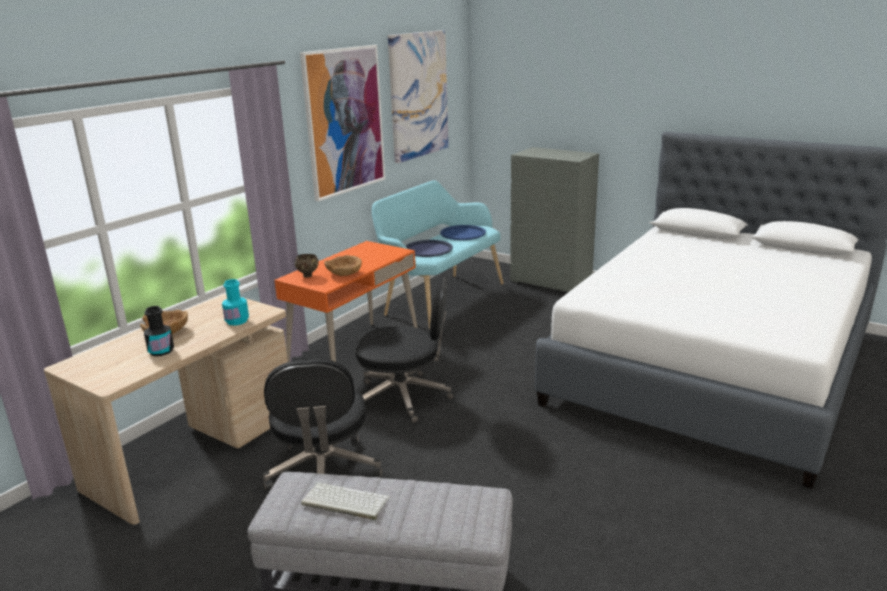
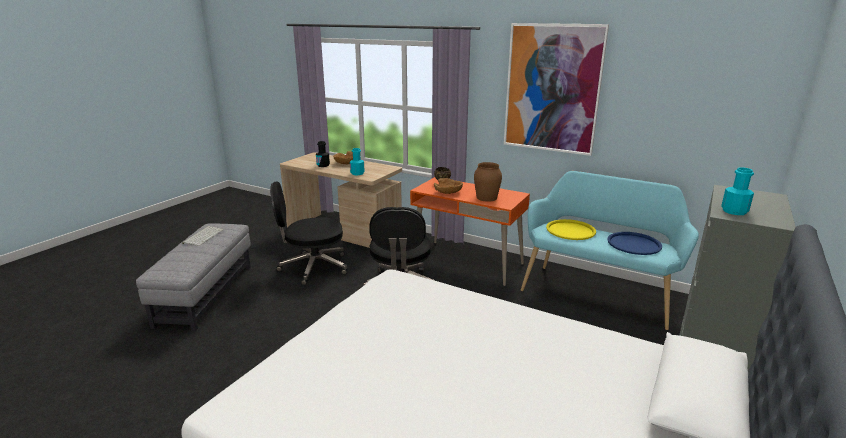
camera: 85 degrees right, 0 degrees up
(373, 257) = (486, 197): none -> brown vase
(418, 95) = (677, 87): picture -> none
(428, 249) = (570, 230): blue tray -> yellow tray
(568, 157) = (734, 211): none -> turquoise bottle

